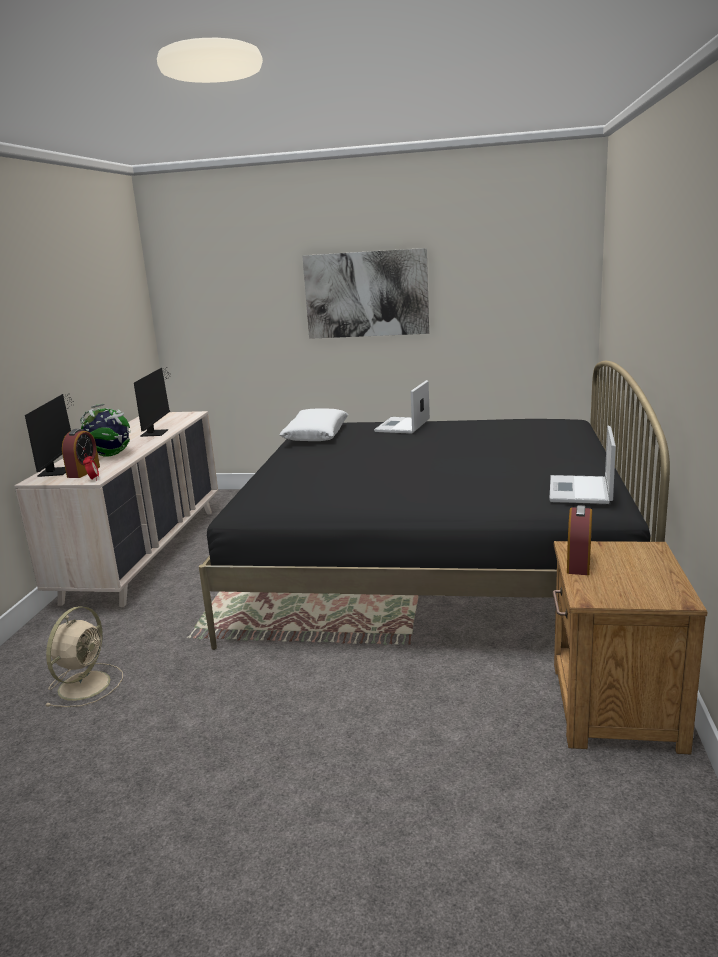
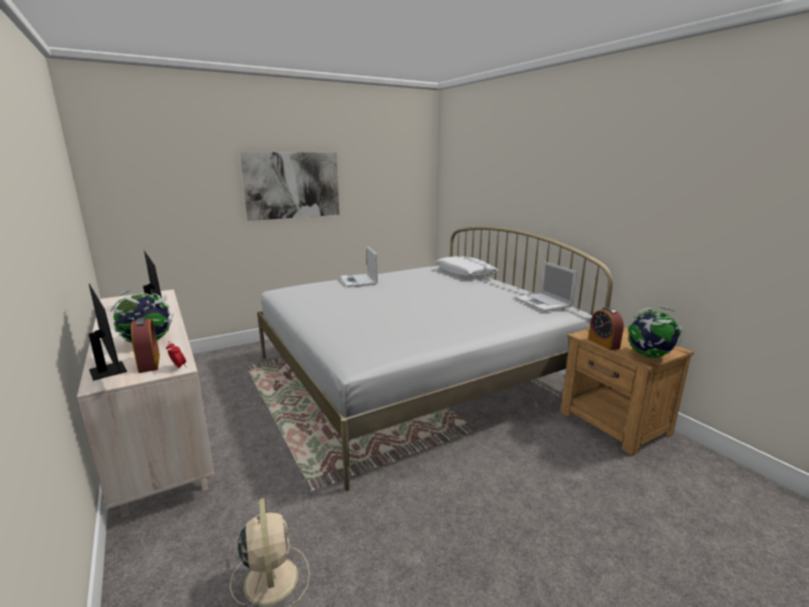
camera: 40 degrees left, 0 degrees up
(315, 434) = (304, 295): white pillow -> white pillow (465, 273)
(434, 566) = (416, 375): black bed -> white bed
(610, 594) = (649, 356): none -> globe

